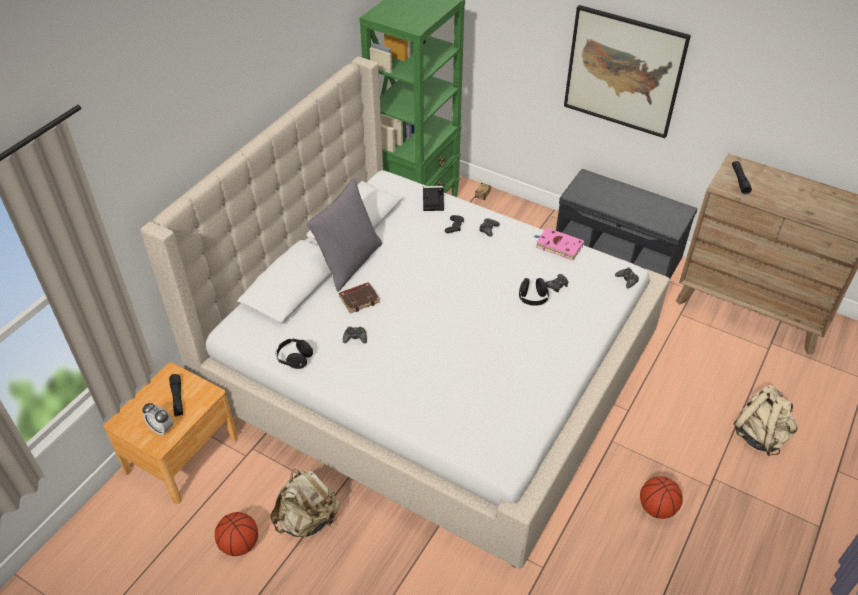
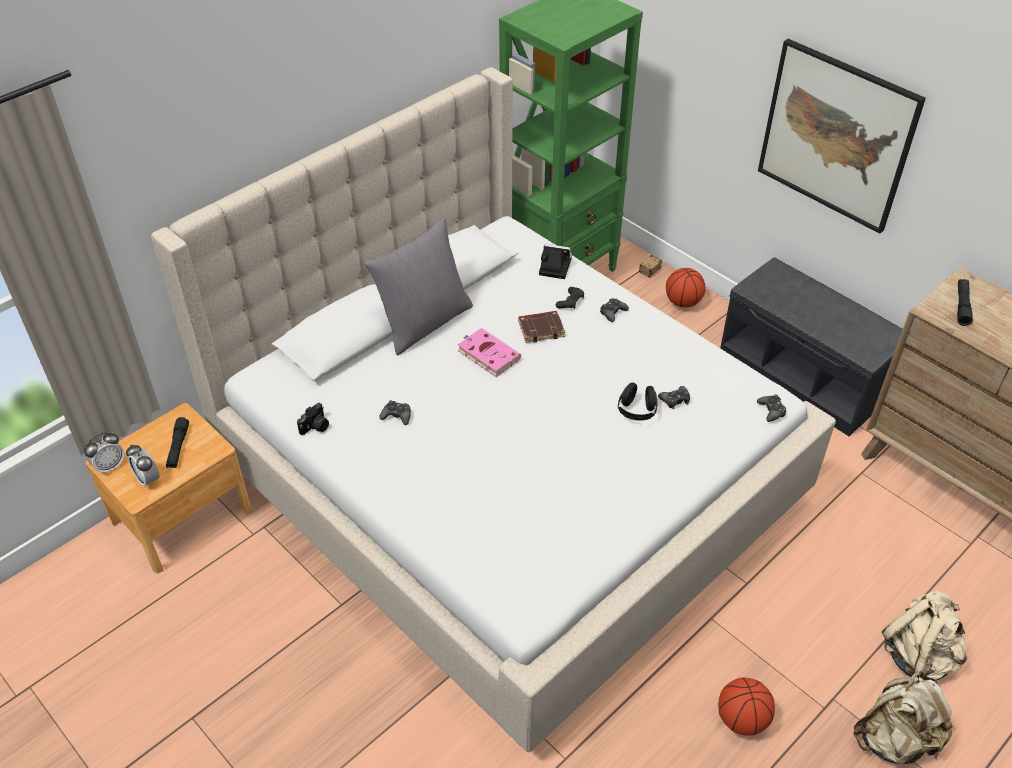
camera: 15 degrees right, 0 degrees up
(125, 425) = (110, 466): none -> alarm clock
(240, 544) = (210, 638): basketball -> basketball (683, 302)
(294, 359) = (315, 427): black headphones -> camera
(307, 519) = (298, 628): beige backpack -> beige backpack (895, 739)
(359, 299) = (419, 370): brown book -> brown book (541, 329)
(558, 246) = (695, 349): pink book -> pink book (487, 354)

